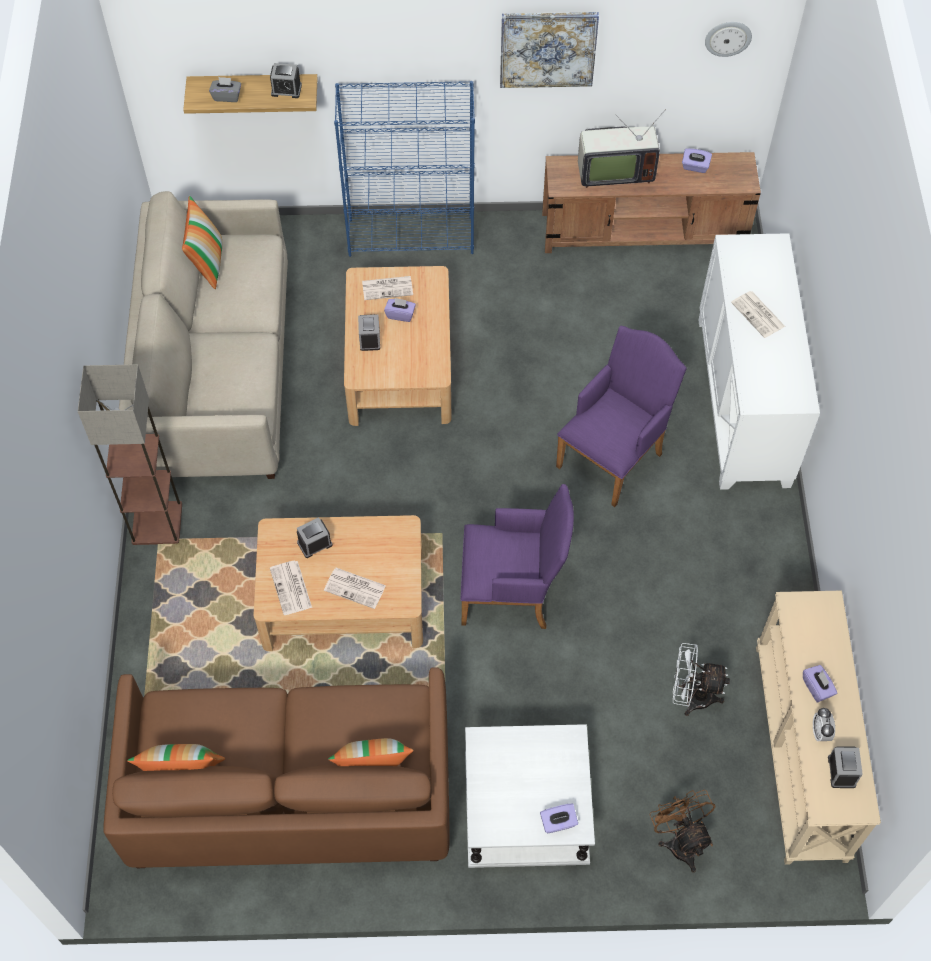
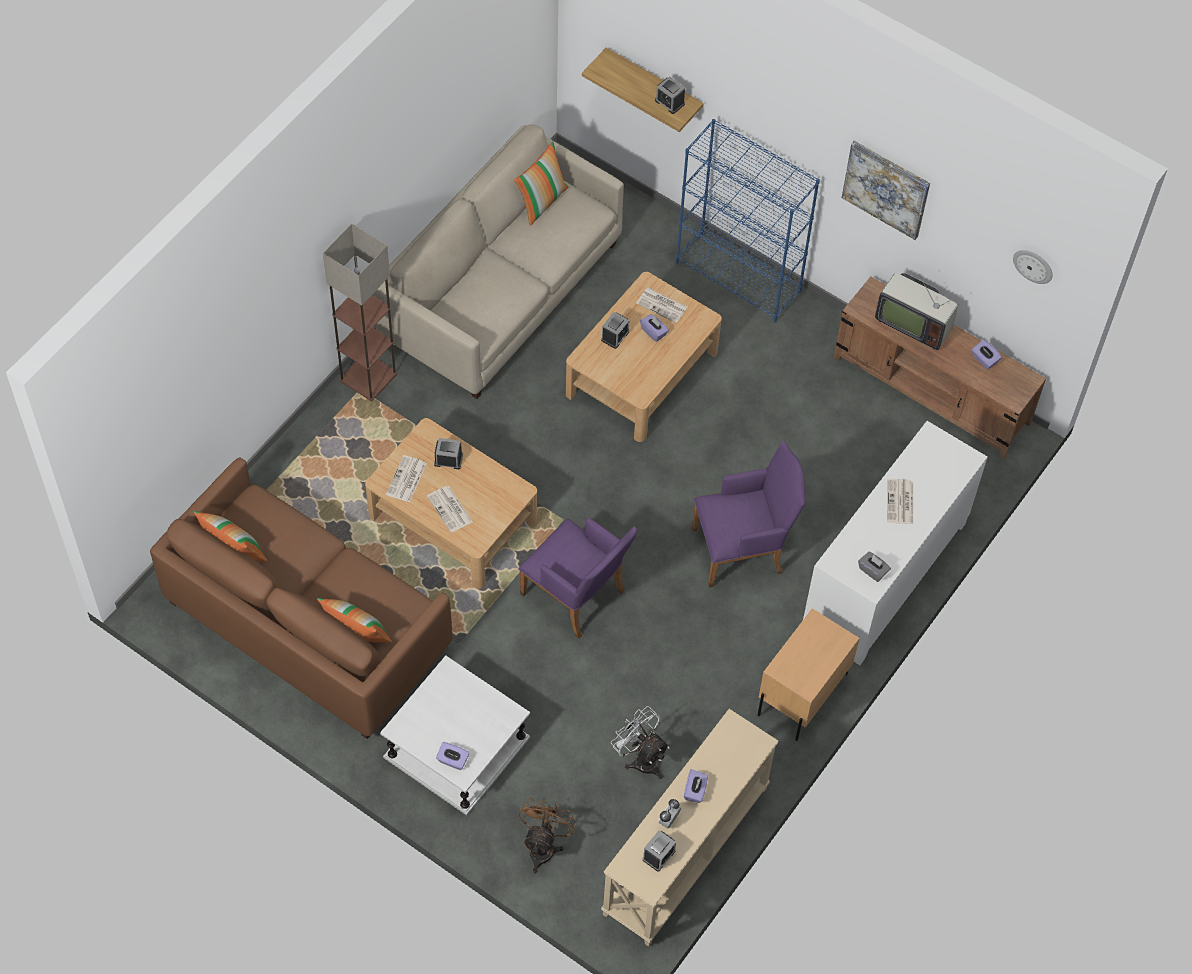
camera: 35 degrees right, 0 degrees up
(227, 96) = (621, 81): grey tissue box -> grey tissue box (873, 570)
(769, 545) = (802, 694): none -> beige nightstand

